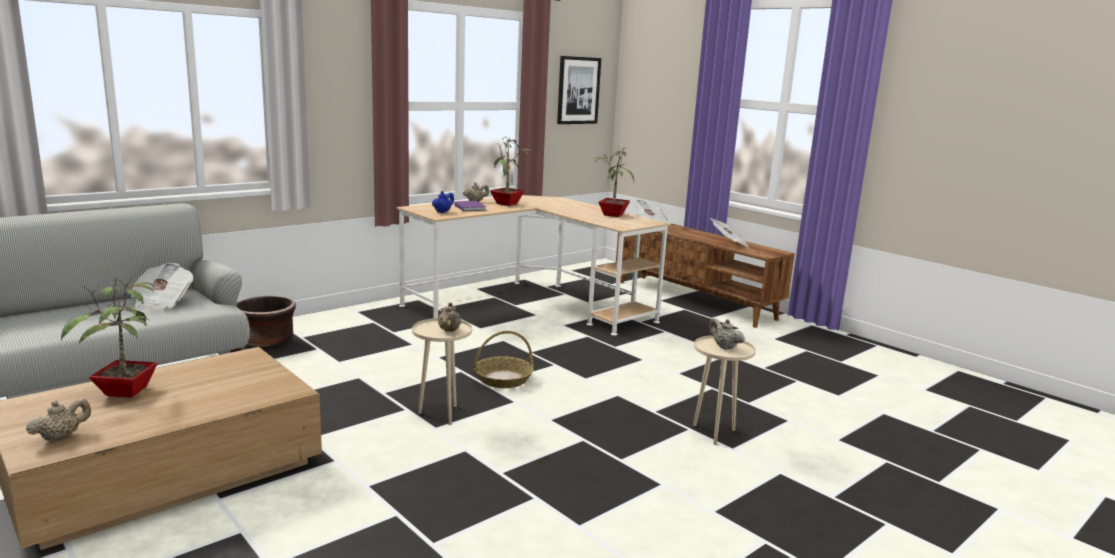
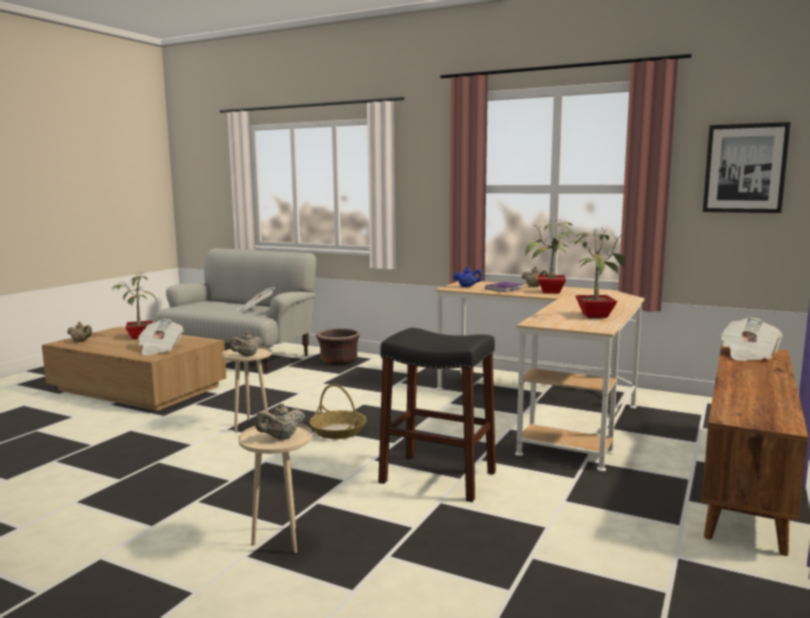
camera: 70 degrees right, 5 degrees down
(636, 365) = (437, 477): none -> black stool
(724, 347) = (281, 437): beige teapot -> beige teapot turned 150 degrees counterclockwise
(729, 244) = (747, 396): newspaper -> newspaper (160, 349)

